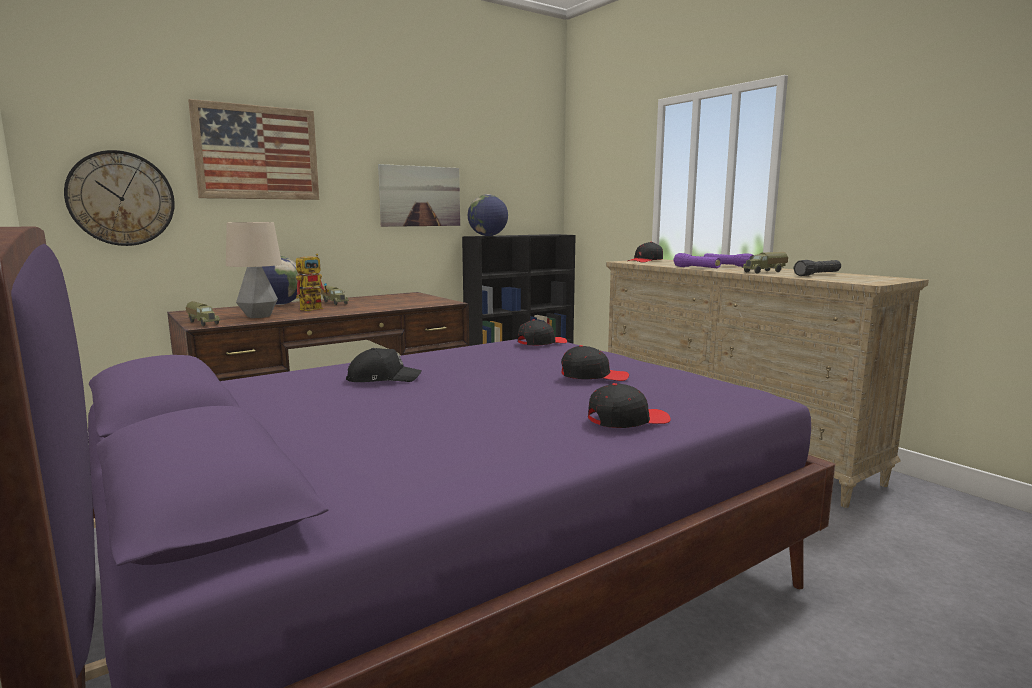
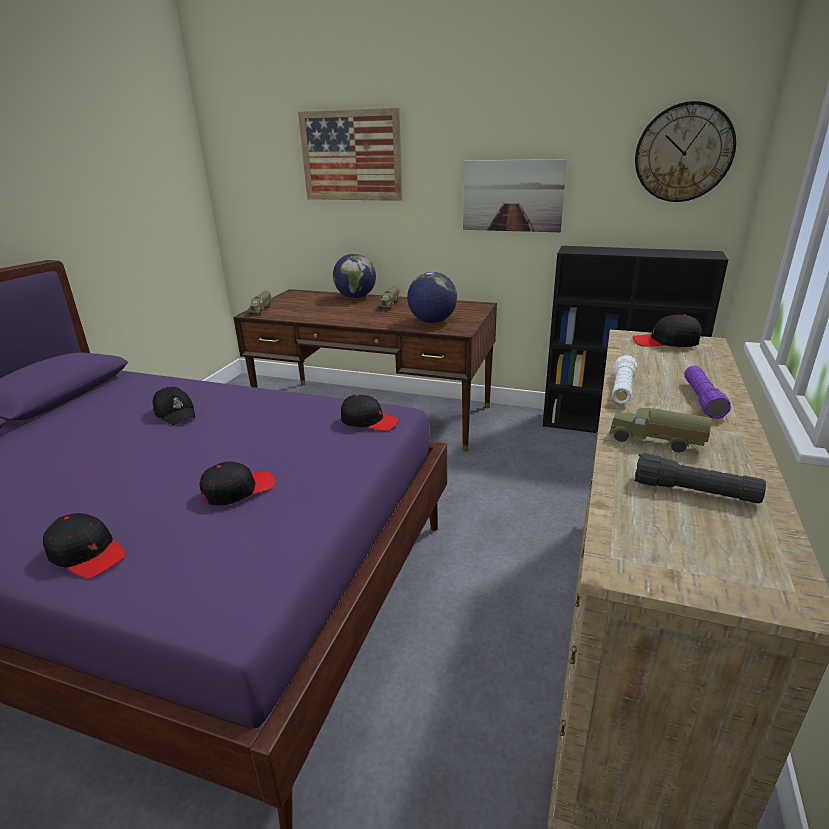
camera: 55 degrees right, 15 degrees up
(121, 198) = (262, 199): wall clock -> wall clock (683, 153)
(258, 316) = (302, 311): table lamp -> none
(314, 308) = (356, 309): toy robot -> none
(488, 236) = (586, 249): globe -> globe (432, 321)
(593, 376) = (238, 490): black cap -> black cap turned 90 degrees counterclockwise
(696, 268) = (622, 389): purple flashlight -> white flashlight

